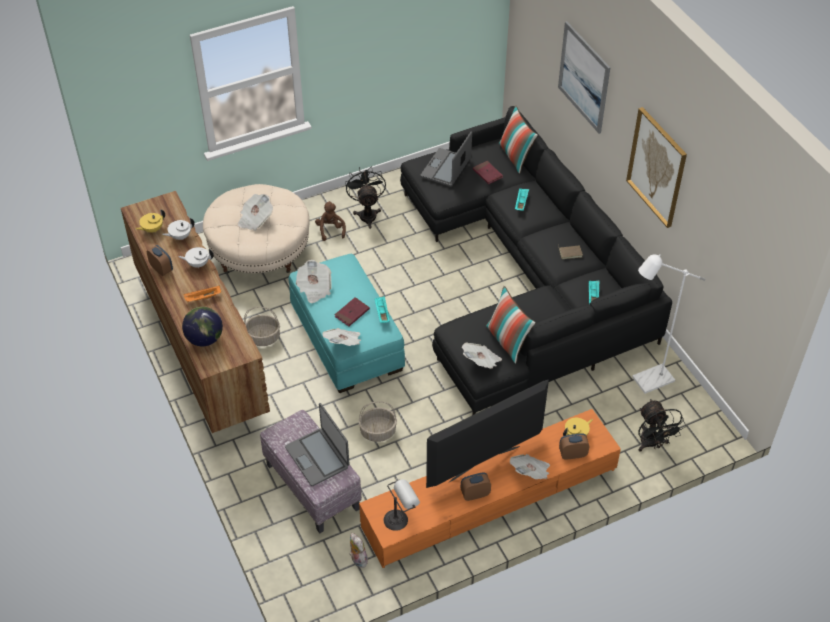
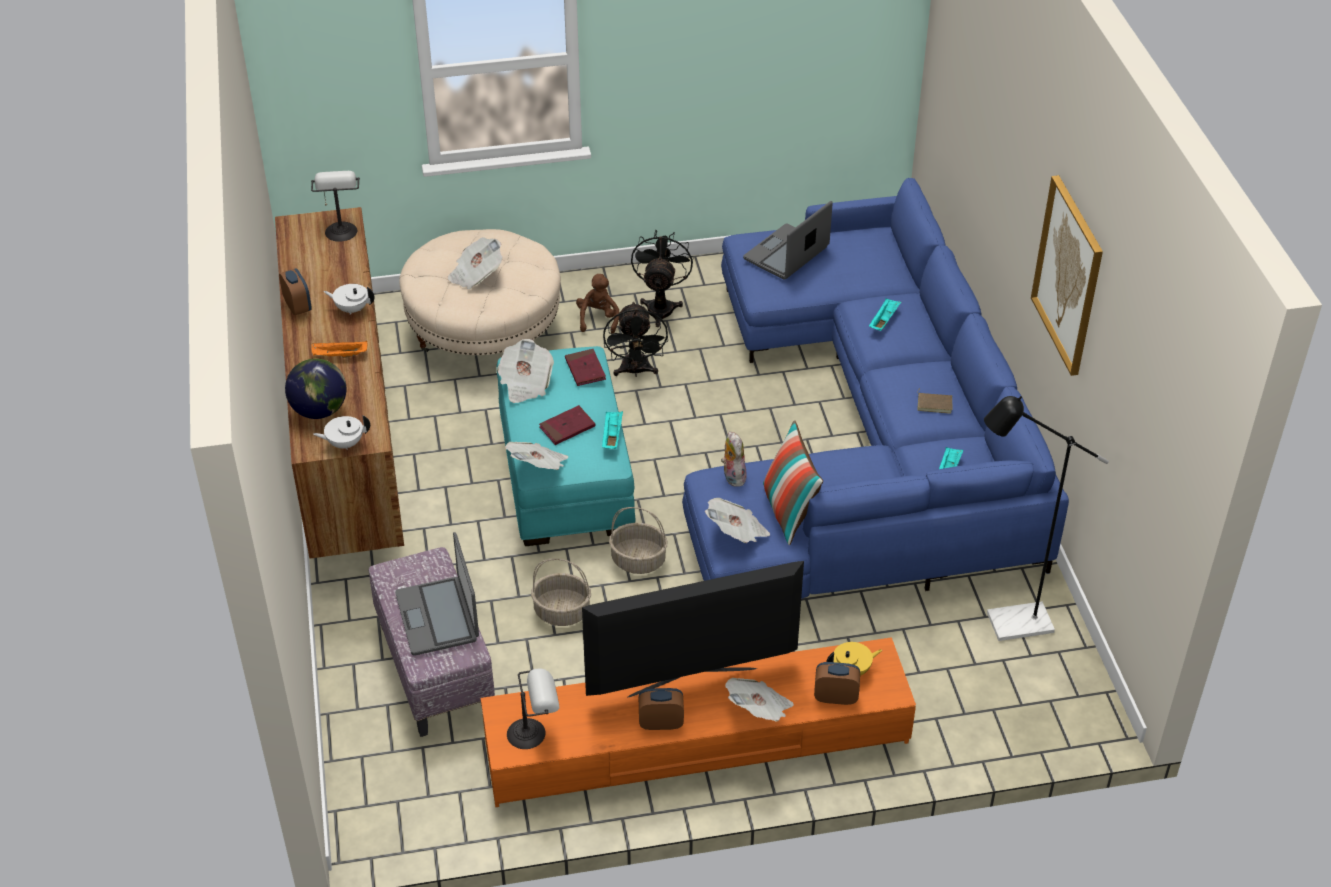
camera: 15 degrees right, 5 degrees down
(152, 229) = (307, 252): yellow teapot -> none
(167, 207) = (340, 227): none -> table lamp
(180, 236) = (342, 268): white teapot -> white teapot (345, 443)
(263, 338) = (443, 448): basket -> basket (637, 560)
(357, 559) = (462, 786): plush toy -> plush toy (732, 476)
(487, 174) = (847, 271): red book -> red book (585, 369)
(516, 156) = (901, 255): pillow -> none
(525, 278) = (868, 438): black sofa -> blue sofa
(584, 77) = (998, 130): picture -> none
(647, 382) = (1008, 624): white floor lamp -> black floor lamp
(652, 444) = (984, 718): black fan -> black fan (635, 371)

